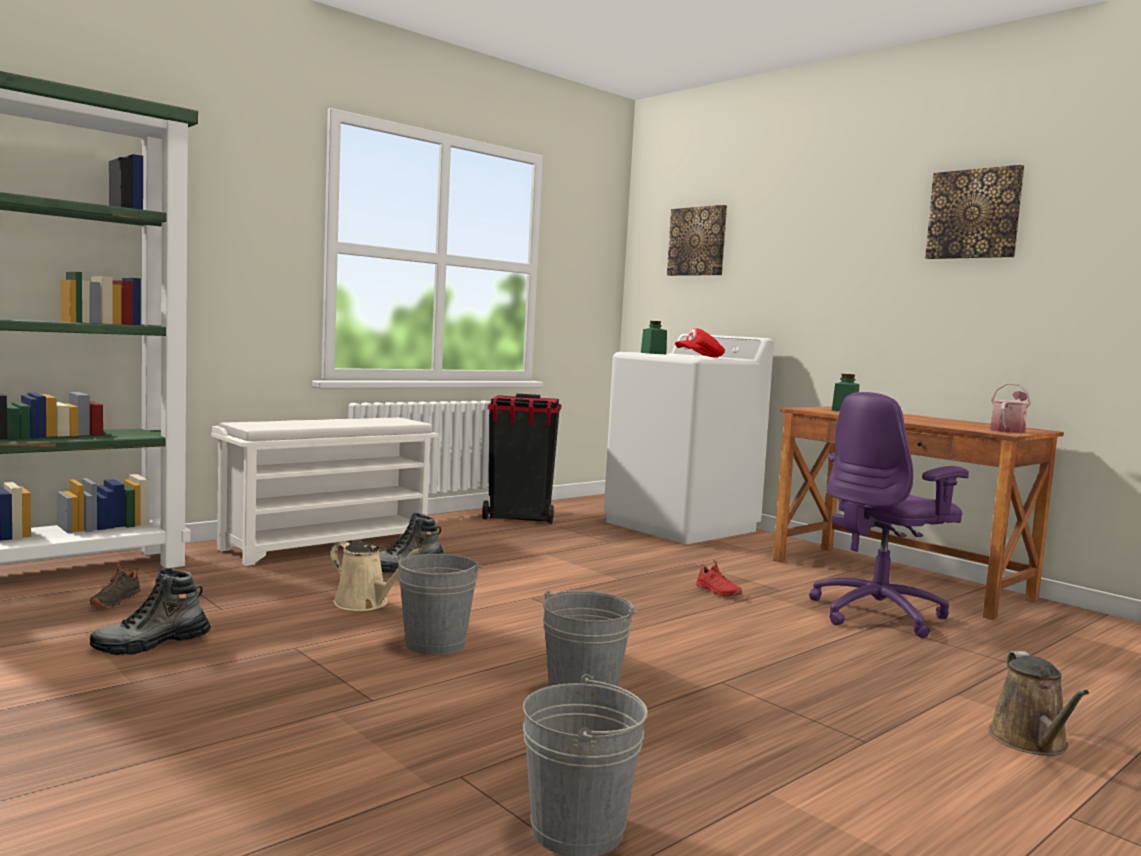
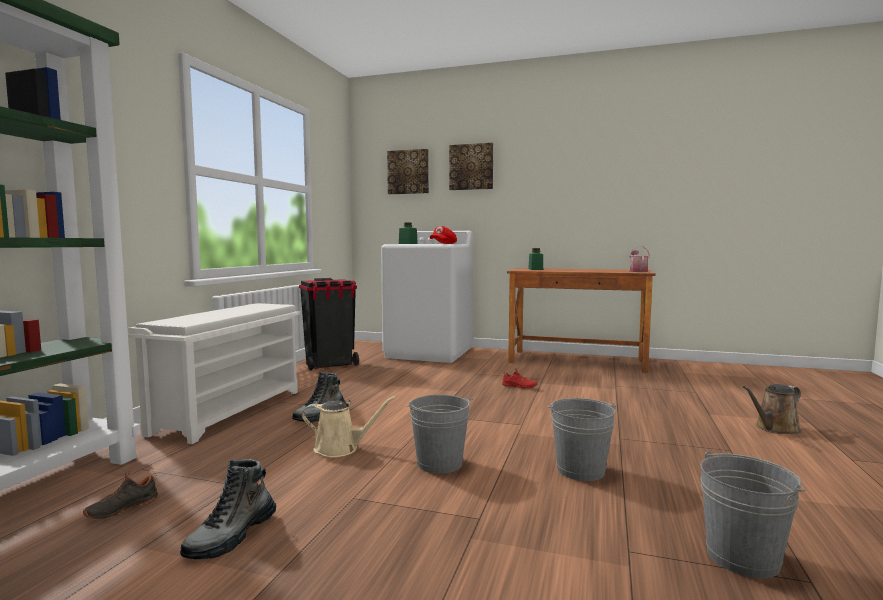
camera: 30 degrees left, 0 degrees up
(114, 601) = (122, 508): black shoe -> black shoe turned 60 degrees clockwise
(879, 614) = (605, 381): purple office chair -> none
(974, 214) = (590, 156): picture -> picture (471, 167)
(1031, 742) = (774, 428): brown watering can -> brown watering can turned 90 degrees clockwise

